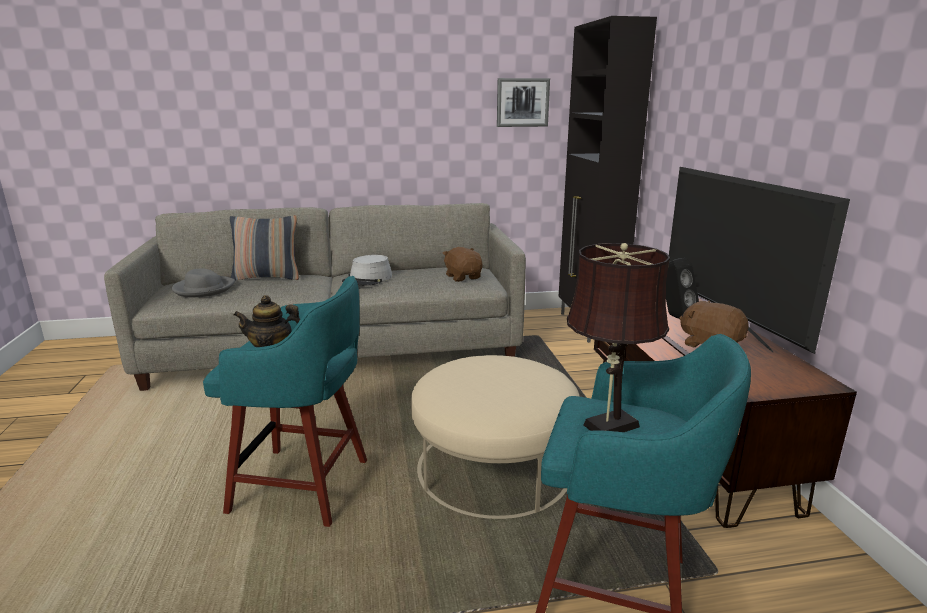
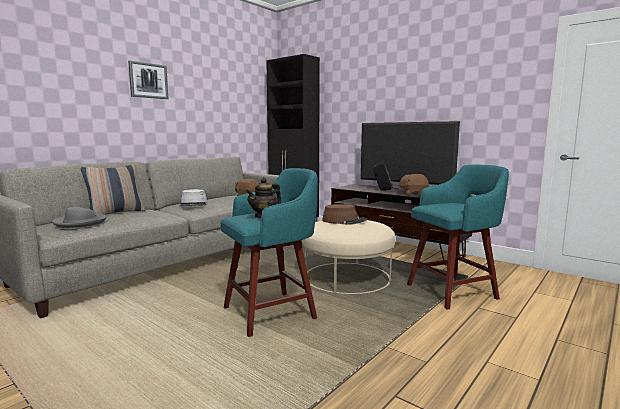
camera: 40 degrees left, 10 degrees down
(506, 370) = (344, 221): none -> brown hat
(522, 102) = (241, 99): picture -> picture (148, 80)
(606, 427) = (451, 206): brown table lamp -> none

